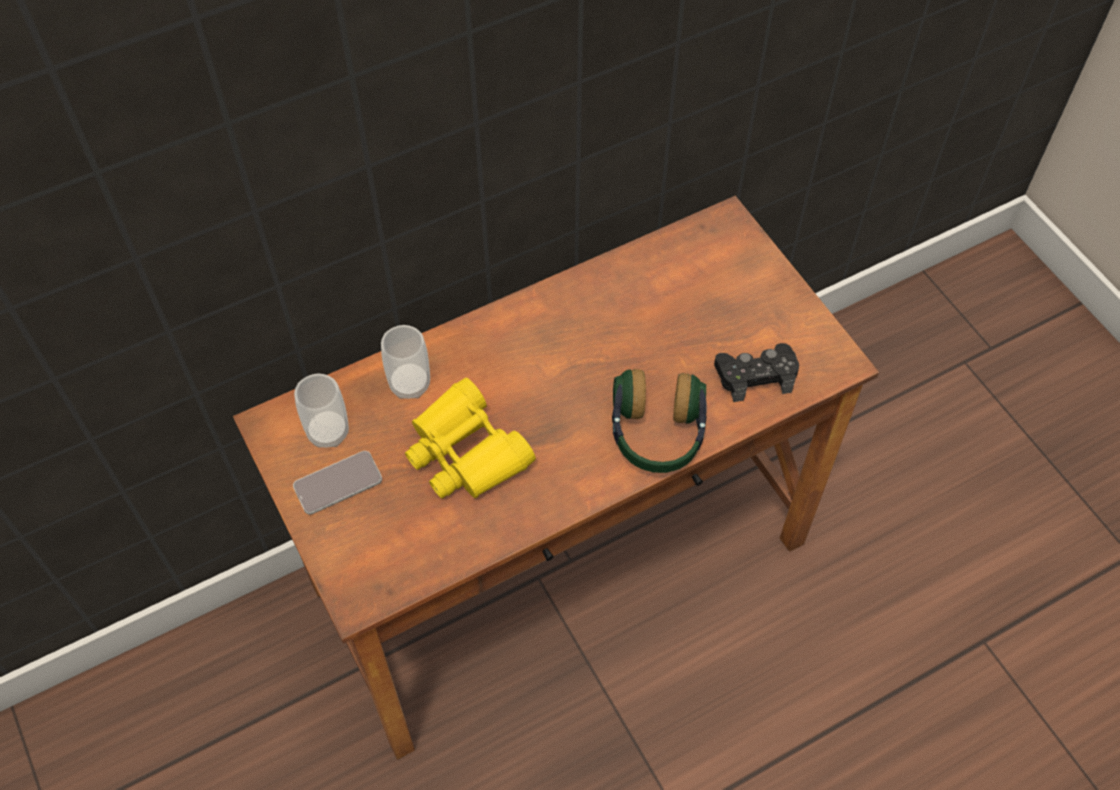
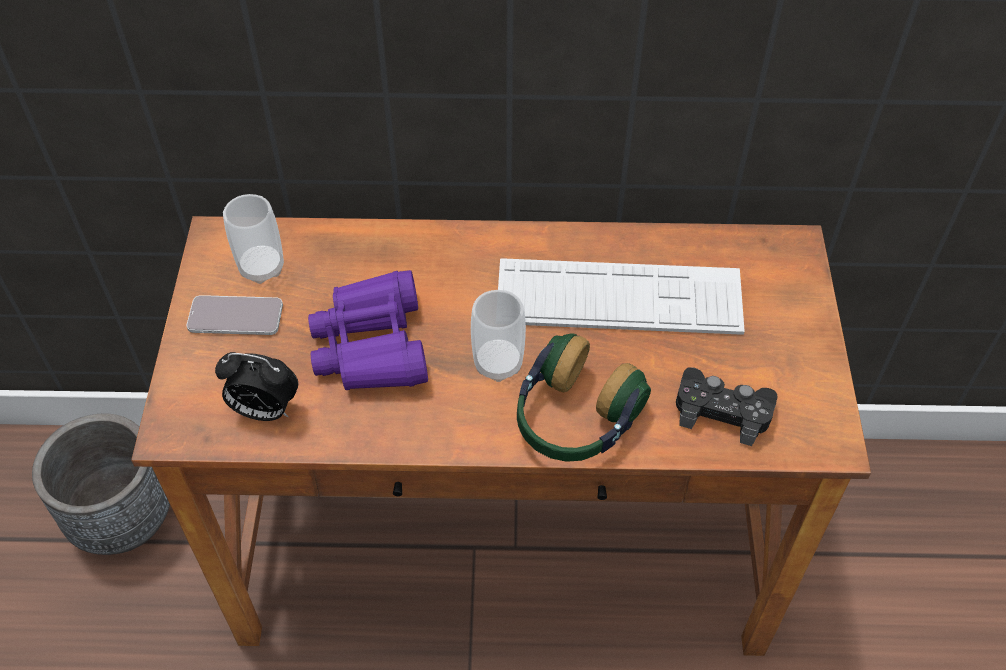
camera: 30 degrees right, 5 degrees down
(221, 714) = (123, 519): none -> grey planter
(410, 384) = (366, 259): cup -> cup (498, 363)
(419, 546) = (264, 410): none -> alarm clock
(466, 452) = (372, 345): yellow binoculars -> purple binoculars
(627, 324) = (619, 298): none -> keyboard

